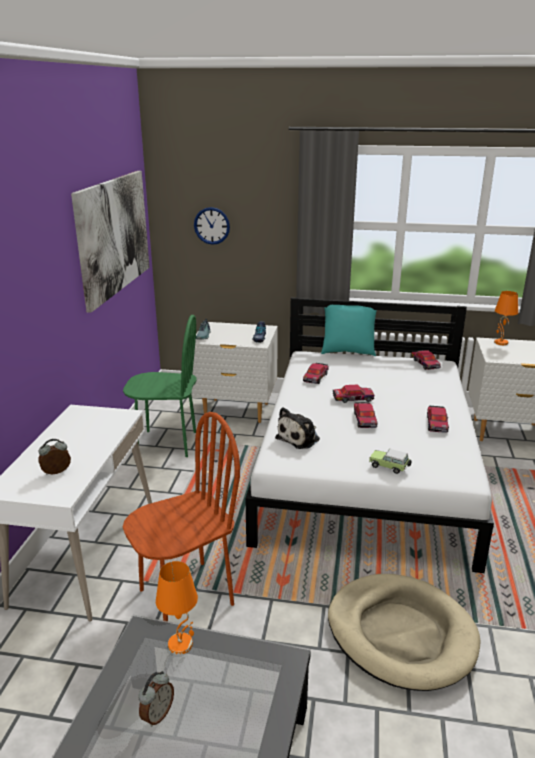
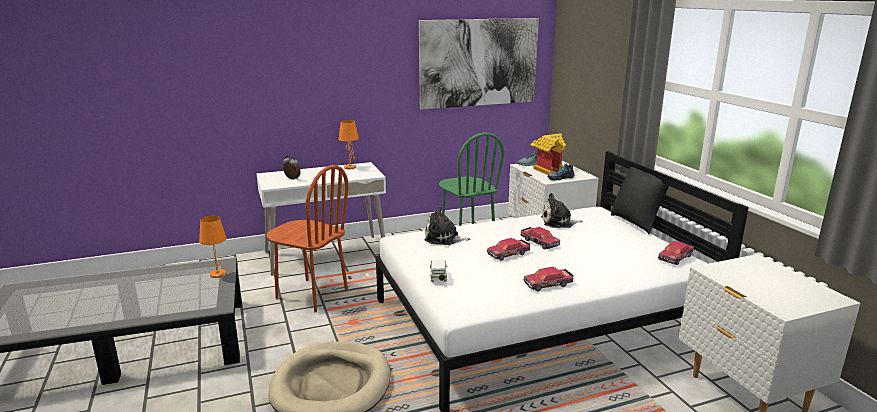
camera: 60 degrees right, 5 degrees down
(157, 714) = (164, 283): alarm clock -> none
(212, 225) = (583, 73): wall clock -> none
(229, 335) = (547, 169): none -> toy house
(316, 377) = (558, 222): toy car -> plush toy
(347, 352) = (636, 223): turquoise pillow -> black pillow
(500, 342) = (770, 268): orange table lamp -> orange table lamp (350, 167)

